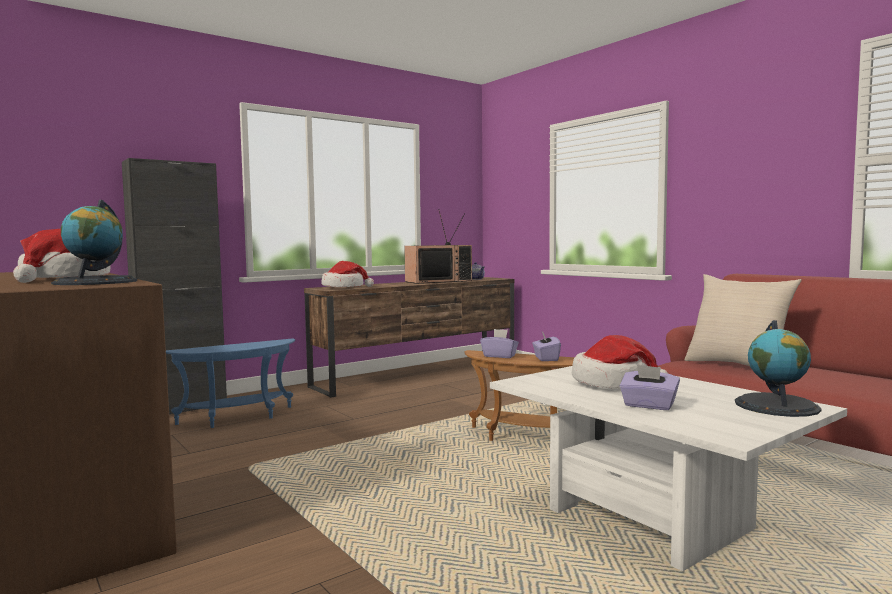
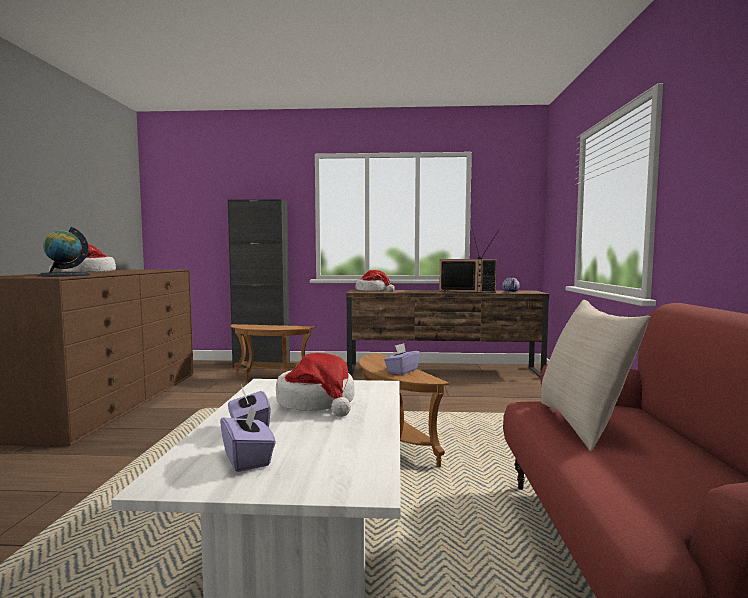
camera: 40 degrees right, 0 degrees up
(238, 418) = (270, 377): blue side table -> brown side table
(499, 356) = (378, 361): purple tissue box -> purple tissue box (248, 459)
(777, 405) = (340, 472): globe -> none

